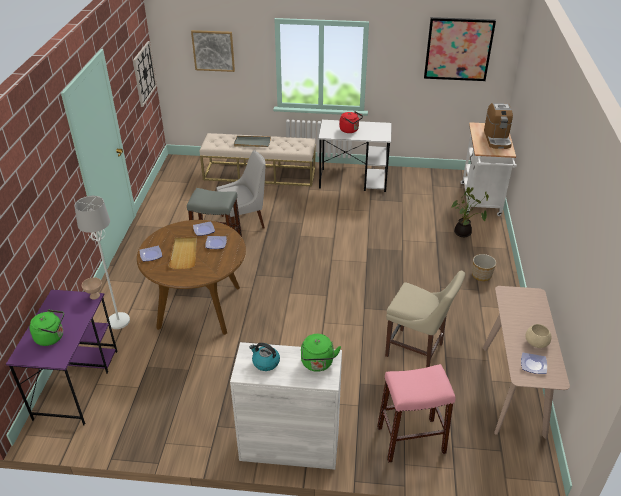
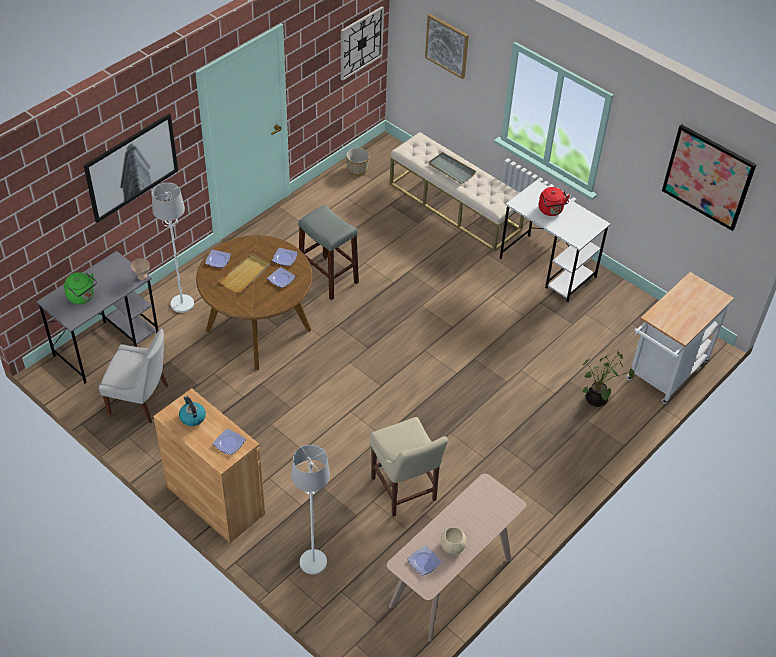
camera: 35 degrees right, 10 degrees up
(40, 197) = (131, 166): none -> picture
(77, 383) = (107, 343): purple desk -> grey desk
(244, 221) = (383, 258): white chair -> white chair (141, 400)
(290, 444) = (215, 500): white cabinet -> brown cabinet
(317, 364) = (228, 443): green kettle -> plate
(411, 439) = (313, 562): pink stool -> white floor lamp
(481, 275) = (558, 457): planter -> planter (358, 169)
(497, 139) = (693, 311): coffee machine -> none

